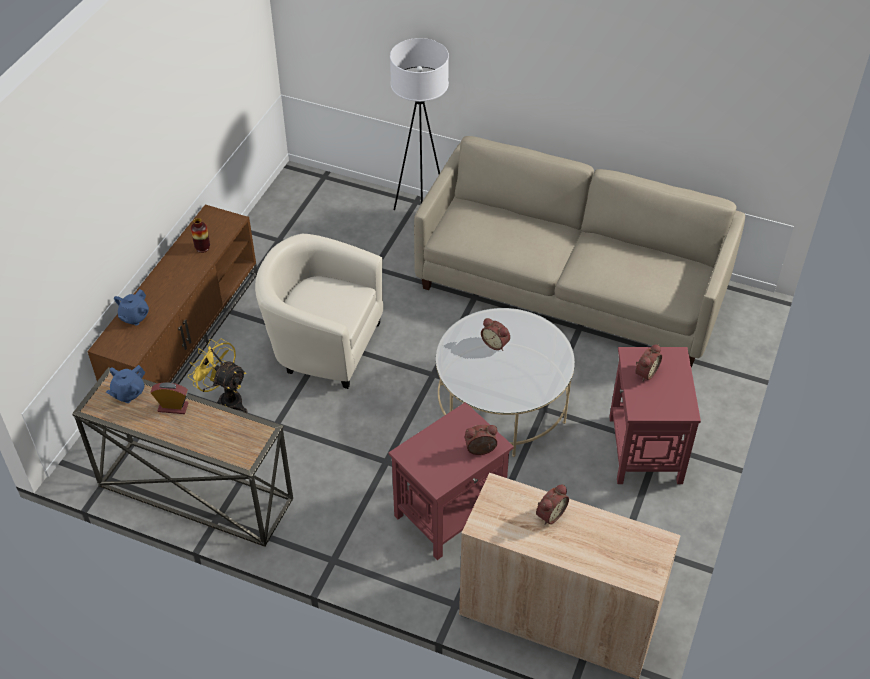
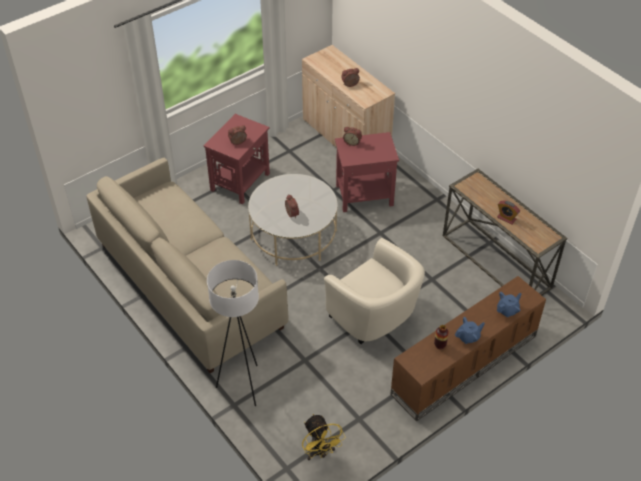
camera: 150 degrees left, 0 degrees up
(128, 393) = (530, 236): blue teapot -> blue teapot (468, 337)
(225, 399) = (455, 308): yellow fan -> yellow fan (320, 452)

